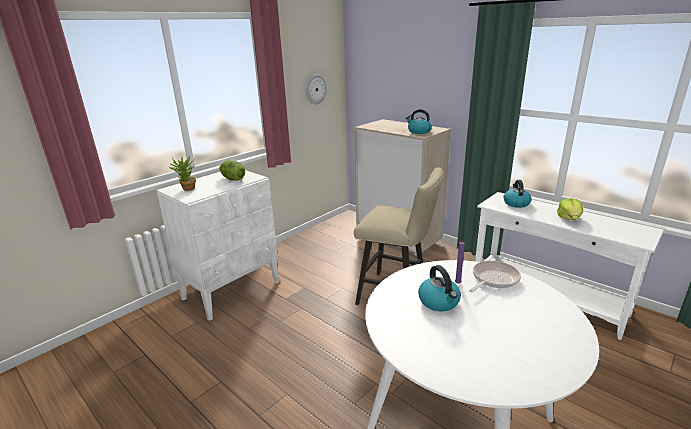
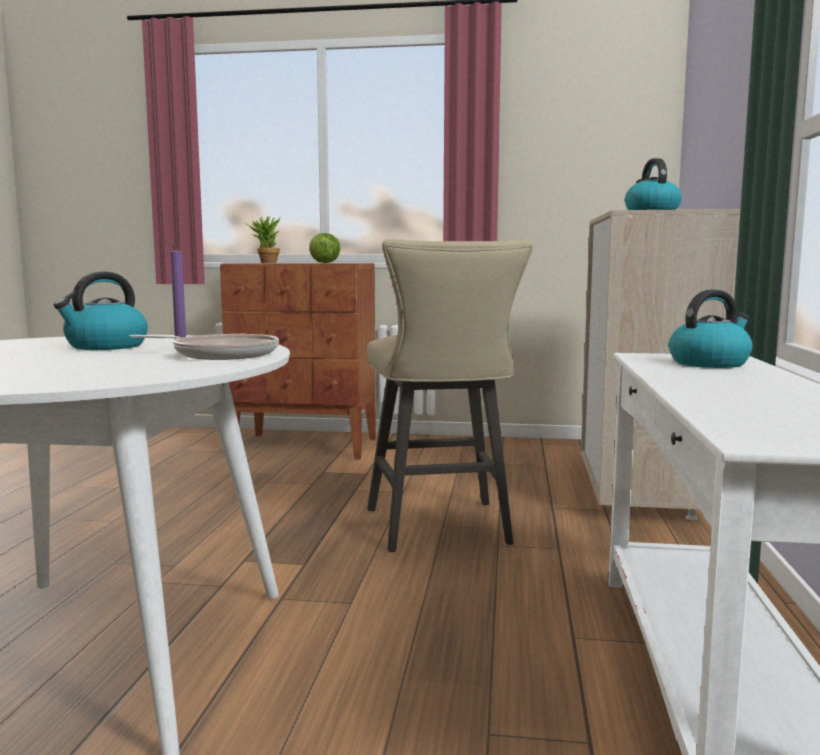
camera: 55 degrees right, 15 degrees down
(233, 290) = (305, 447): white dresser -> brown dresser
(315, 89) = (590, 168): wall clock -> none
(569, 218) = (735, 389): lettuce -> none

